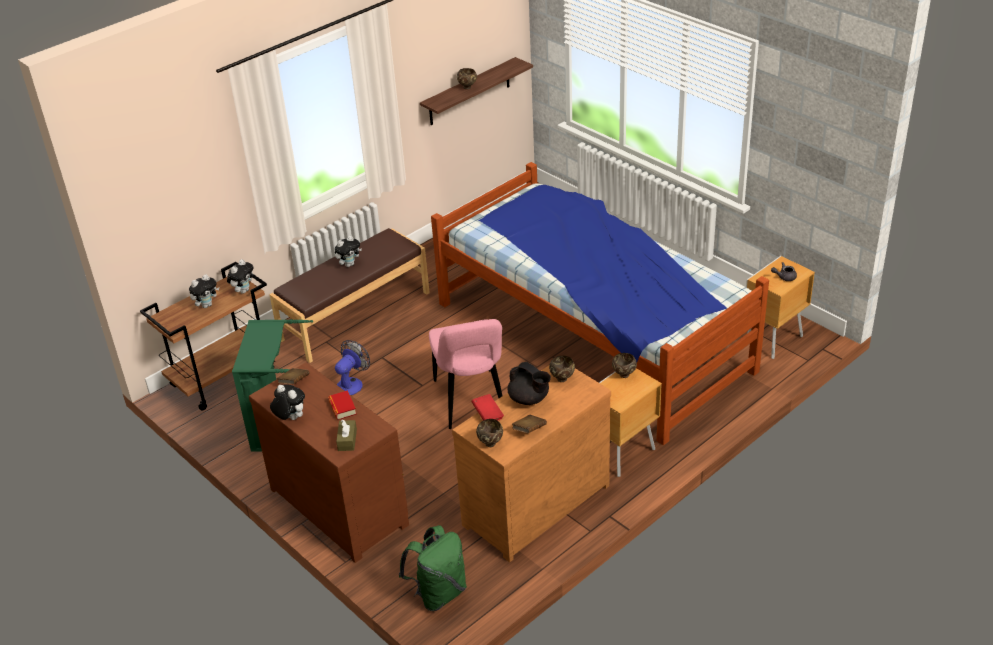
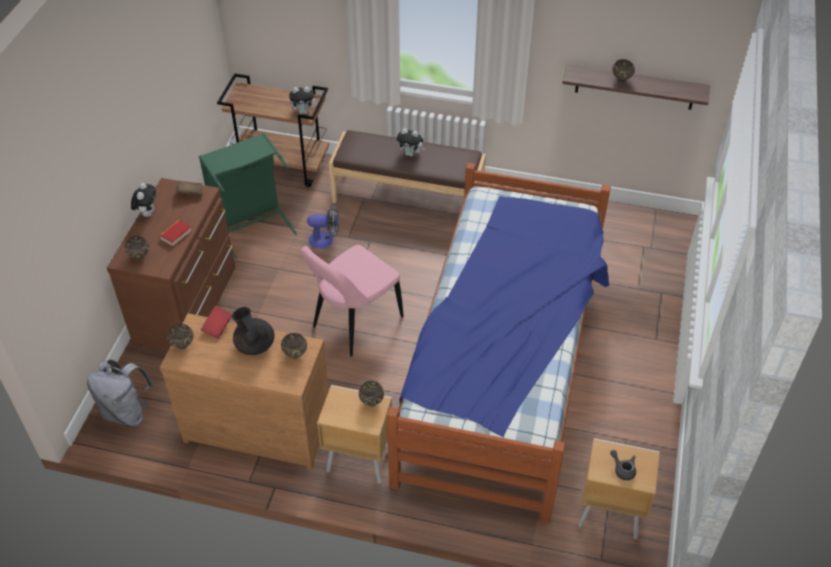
camera: 55 degrees right, 10 degrees up
(206, 305) = (273, 103): plush toy -> none
(347, 440) = (140, 257): brown tissue box -> brown bowl
(438, 593) = (127, 412): green backpack -> grey backpack
(529, 399) = (254, 344): black teapot -> black teapot turned 135 degrees clockwise
(529, 430) = (213, 363): brown book -> none

